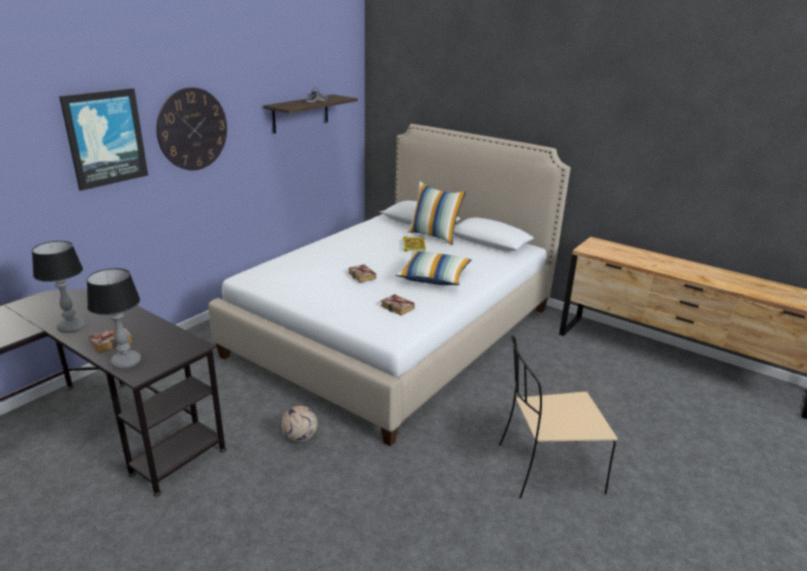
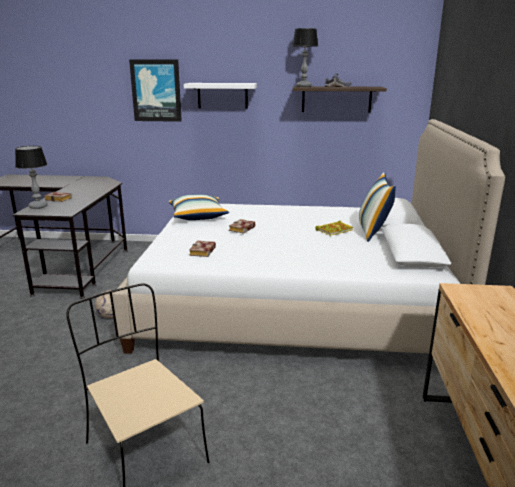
camera: 60 degrees right, 5 degrees down
(71, 327) = (70, 189): table lamp -> table lamp (303, 86)
(192, 129) = (222, 95): wall clock -> white shelf
(434, 278) = (280, 250): pillow -> pillow (198, 216)

